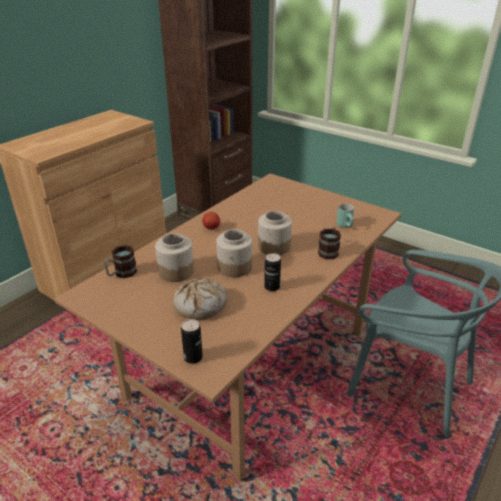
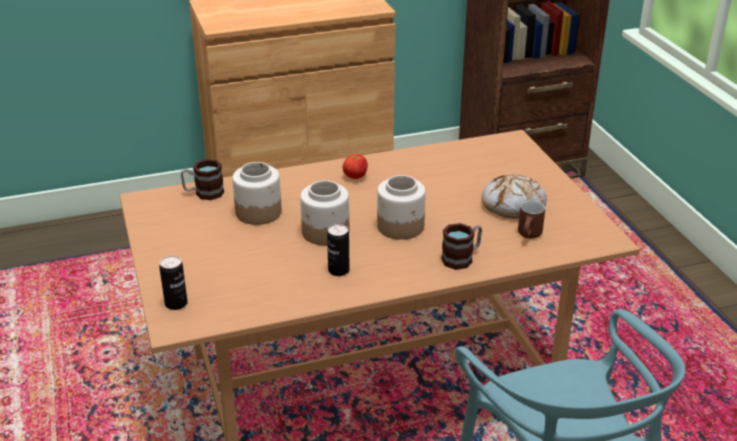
camera: 35 degrees right, 0 degrees up
(201, 304) = (242, 257): bread -> bread (513, 205)
(346, 226) = (530, 236): turquoise mug -> brown mug

